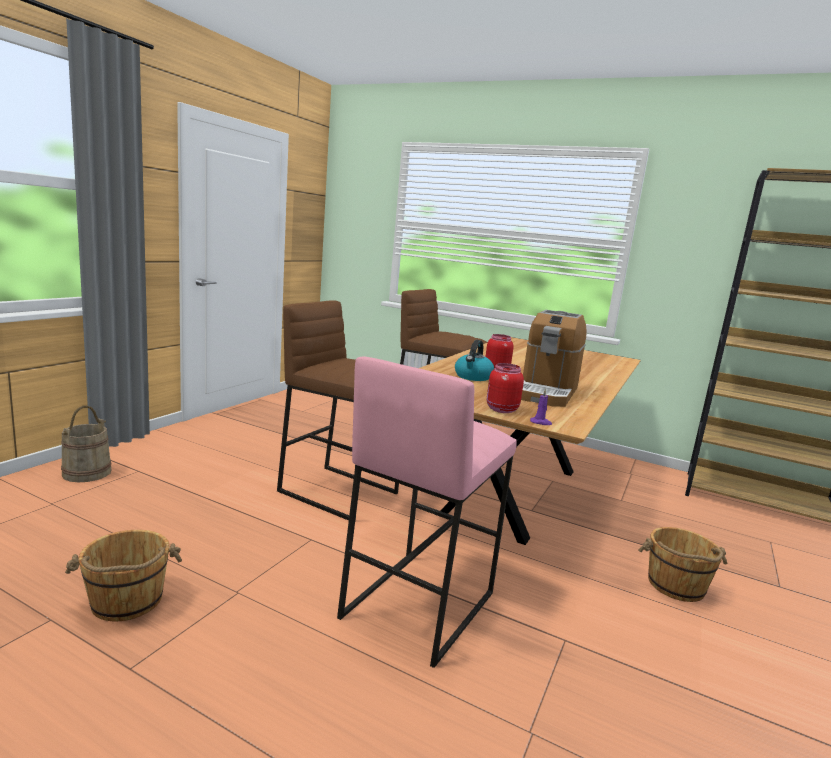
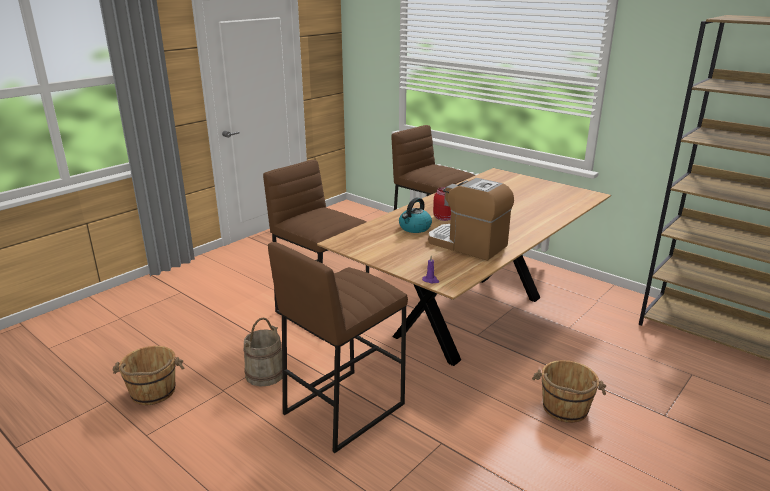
camera: 15 degrees right, 10 degrees up
(86, 472) = (146, 293): beige bucket -> beige bucket (265, 373)
(417, 604) = (343, 408): pink stool -> brown stool
(501, 409) = (408, 266): red jar -> none
(546, 392) = (467, 244): coffee machine -> coffee machine turned 90 degrees clockwise

